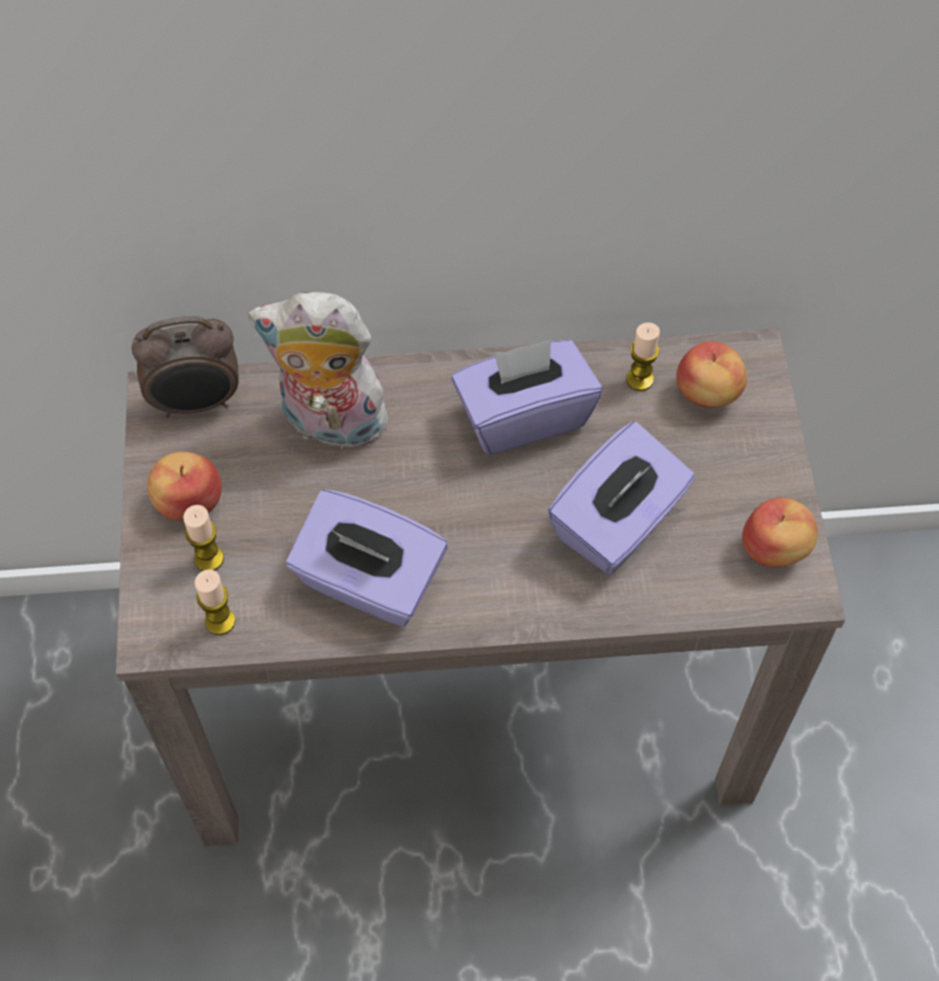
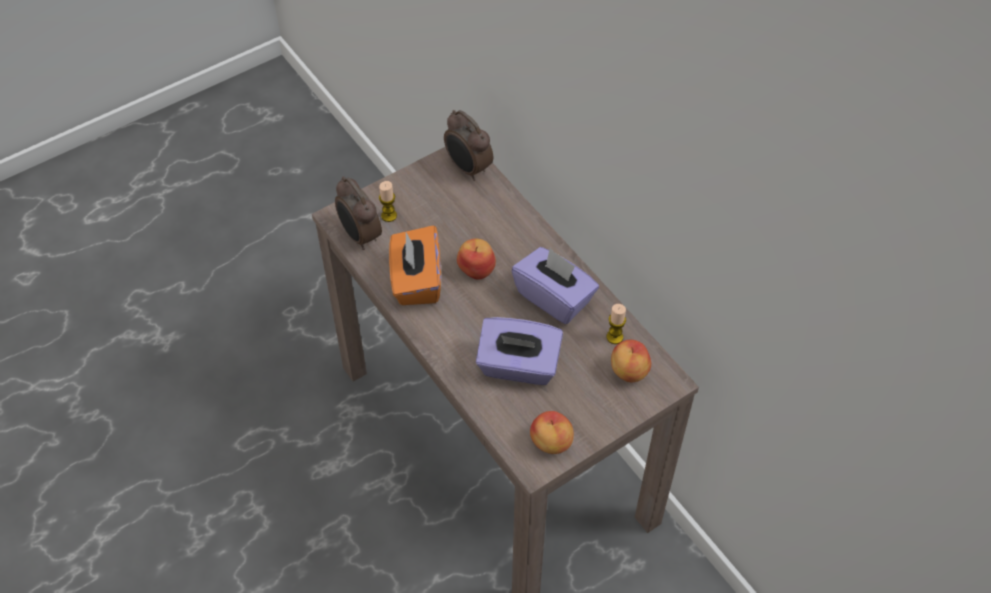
camera: 60 degrees right, 5 degrees down
(189, 501) = (413, 193): apple -> apple (477, 268)
(220, 621) = (360, 236): candle -> alarm clock
(330, 424) = (492, 223): plush toy -> none
(369, 582) = (416, 281): purple tissue box -> orange tissue box

